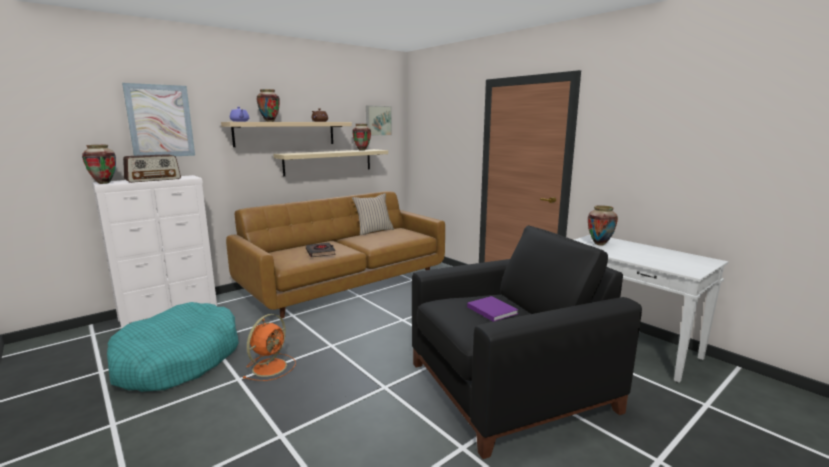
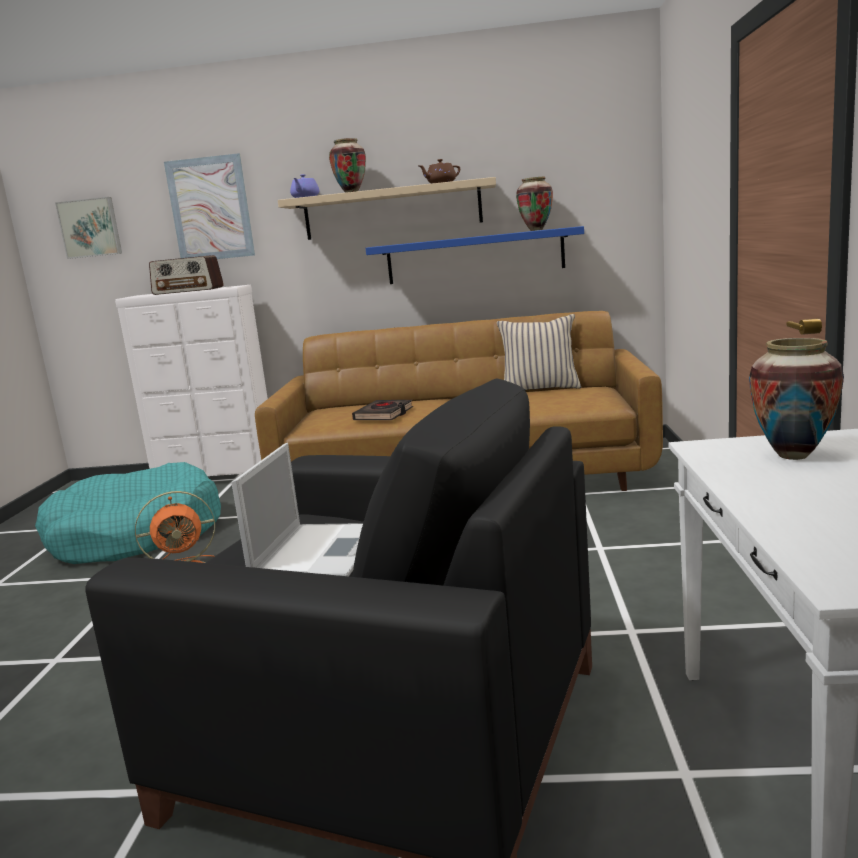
camera: 45 degrees right, 0 degrees up
(104, 183) = (134, 296): vase -> none
(328, 162) = (475, 256): beige shelf -> blue shelf
(378, 120) = (584, 167): picture -> picture (90, 228)
(491, 309) = (319, 551): purple book -> laptop

